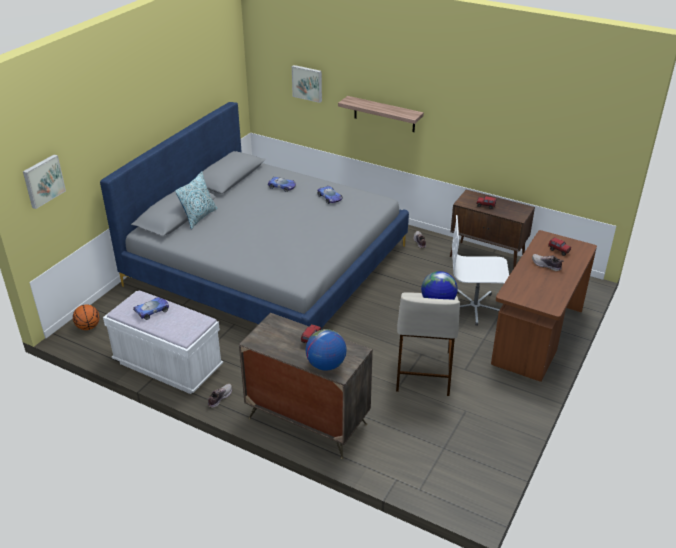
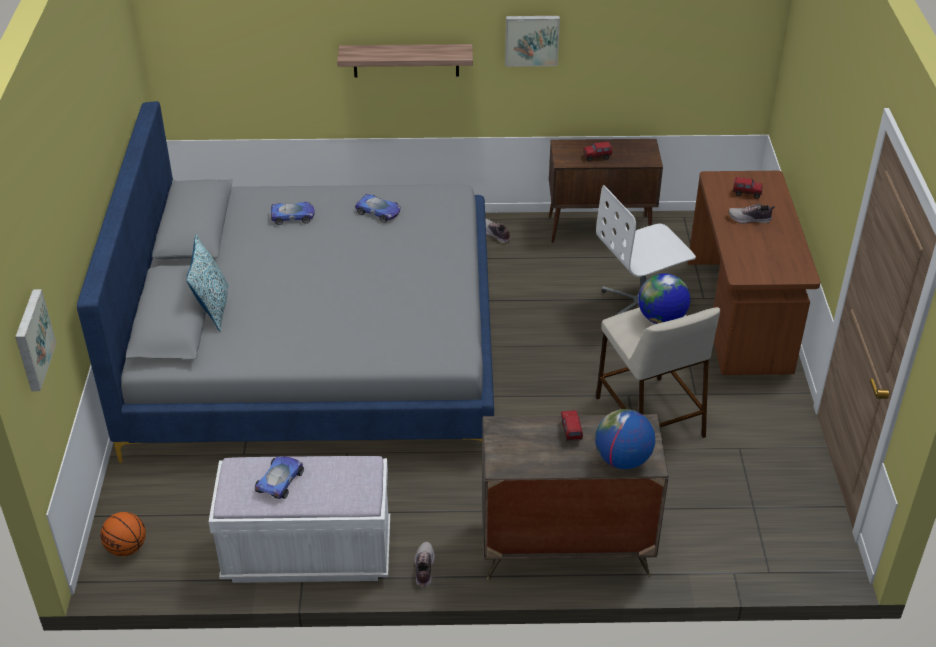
camera: 30 degrees left, 5 degrees up
(307, 83) = (263, 40): picture -> picture (531, 39)

